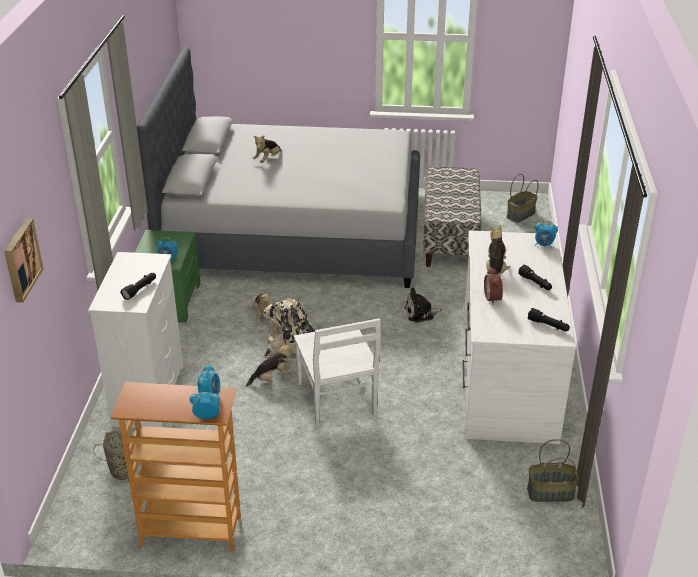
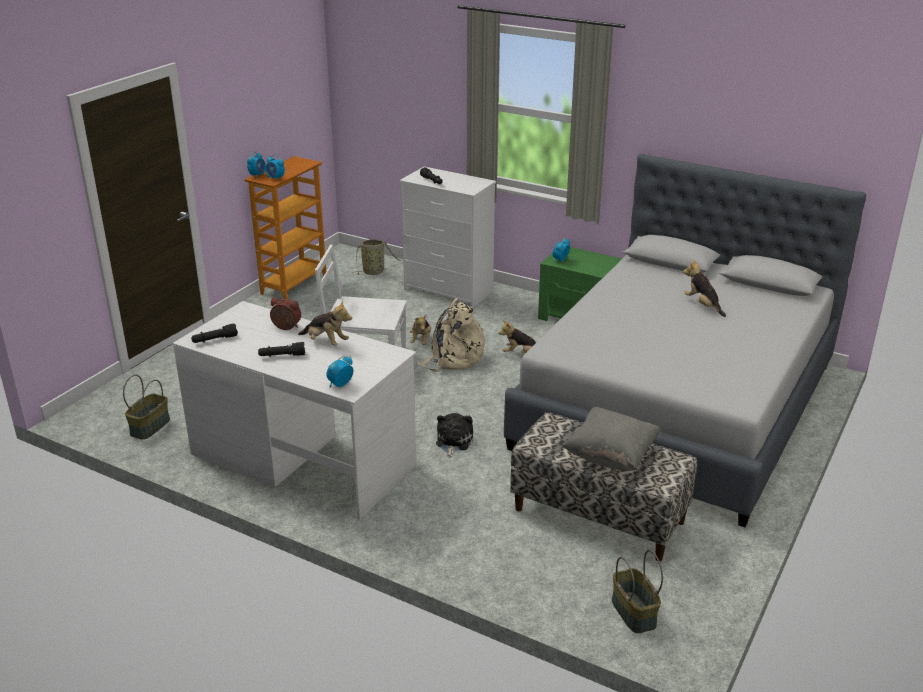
camera: 115 degrees right, 5 degrees down
(20, 260) = (389, 78): picture -> none
(454, 191) = (610, 456): none -> grey pillow

